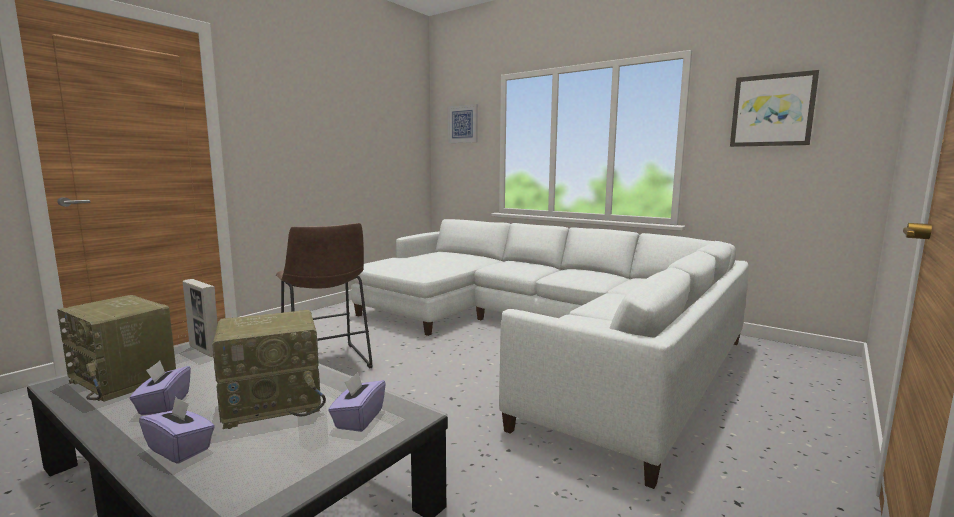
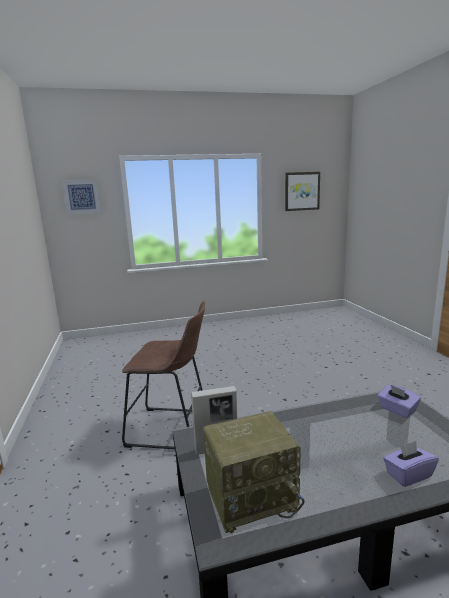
camera: 50 degrees left, 5 degrees up
(164, 404) = (327, 477): purple tissue box -> none
(274, 403) = (356, 432): radio -> none
(540, 336) = (234, 347): white sofa -> none

